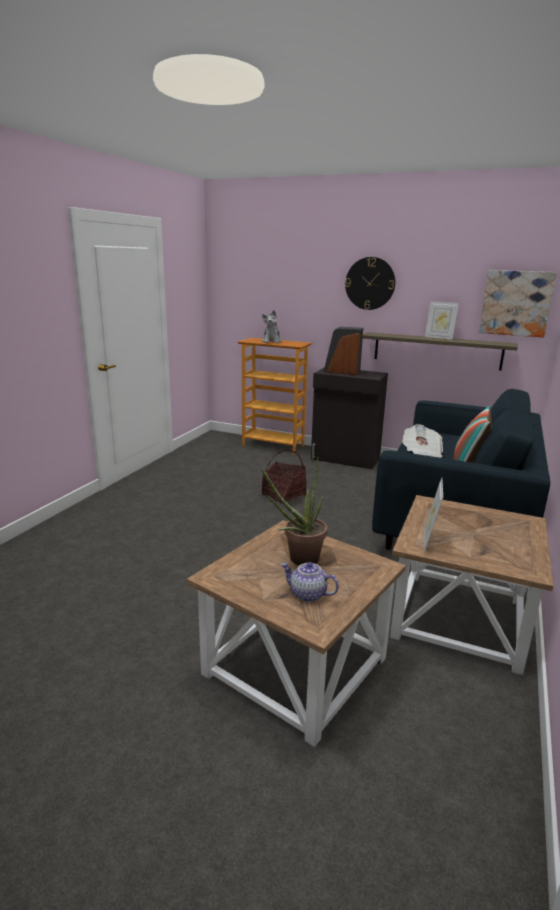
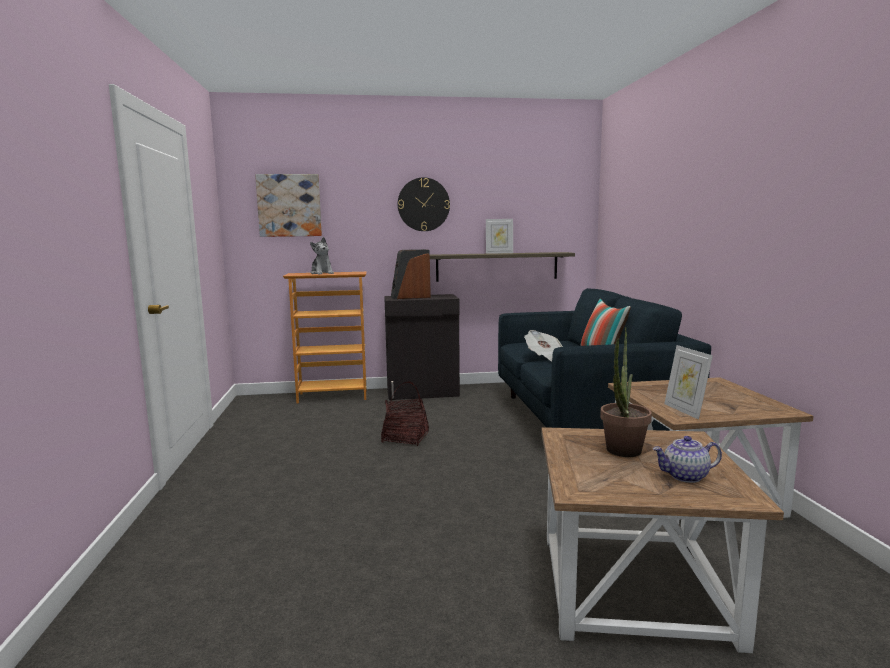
camera: 30 degrees left, 10 degrees down
(516, 303) = (560, 216): picture -> picture (289, 205)

